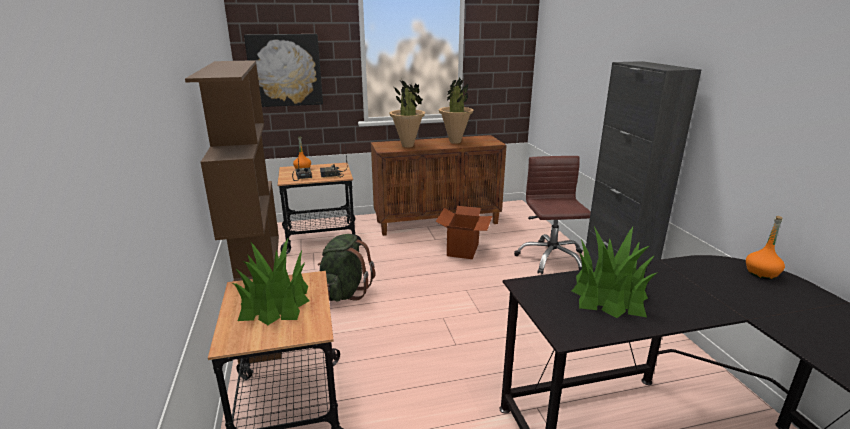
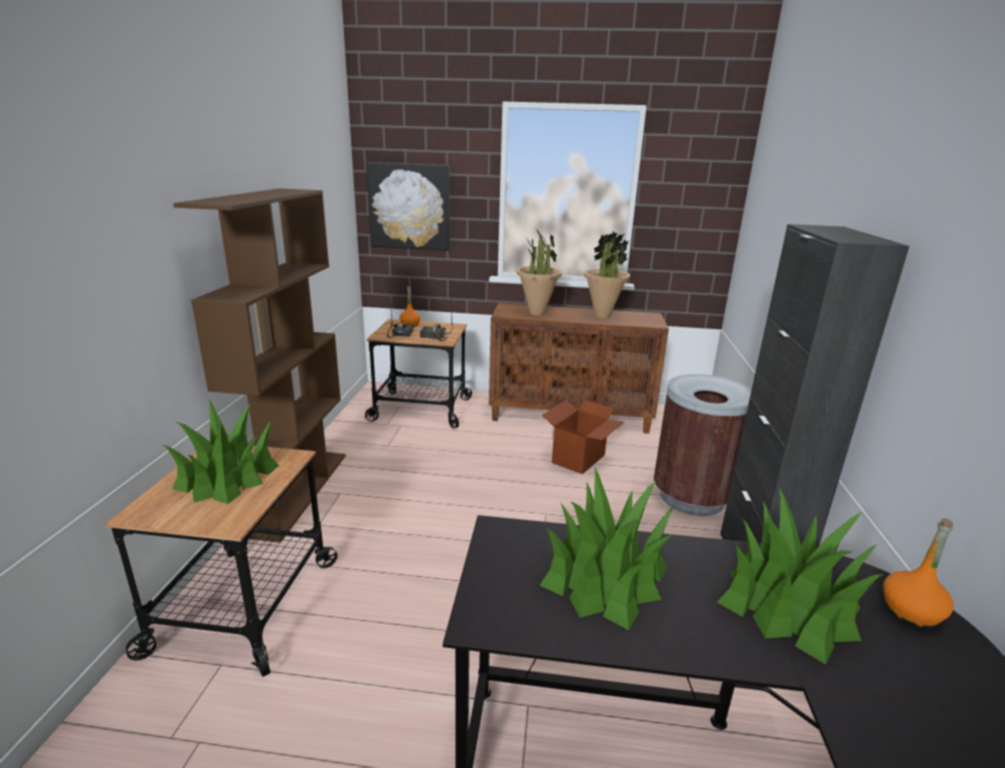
camera: 20 degrees right, 0 degrees up
(344, 292) = (400, 481): green backpack -> none
(550, 258) = (692, 497): brown office chair -> brown trash can
(708, 284) = (788, 605): none -> potted plant

